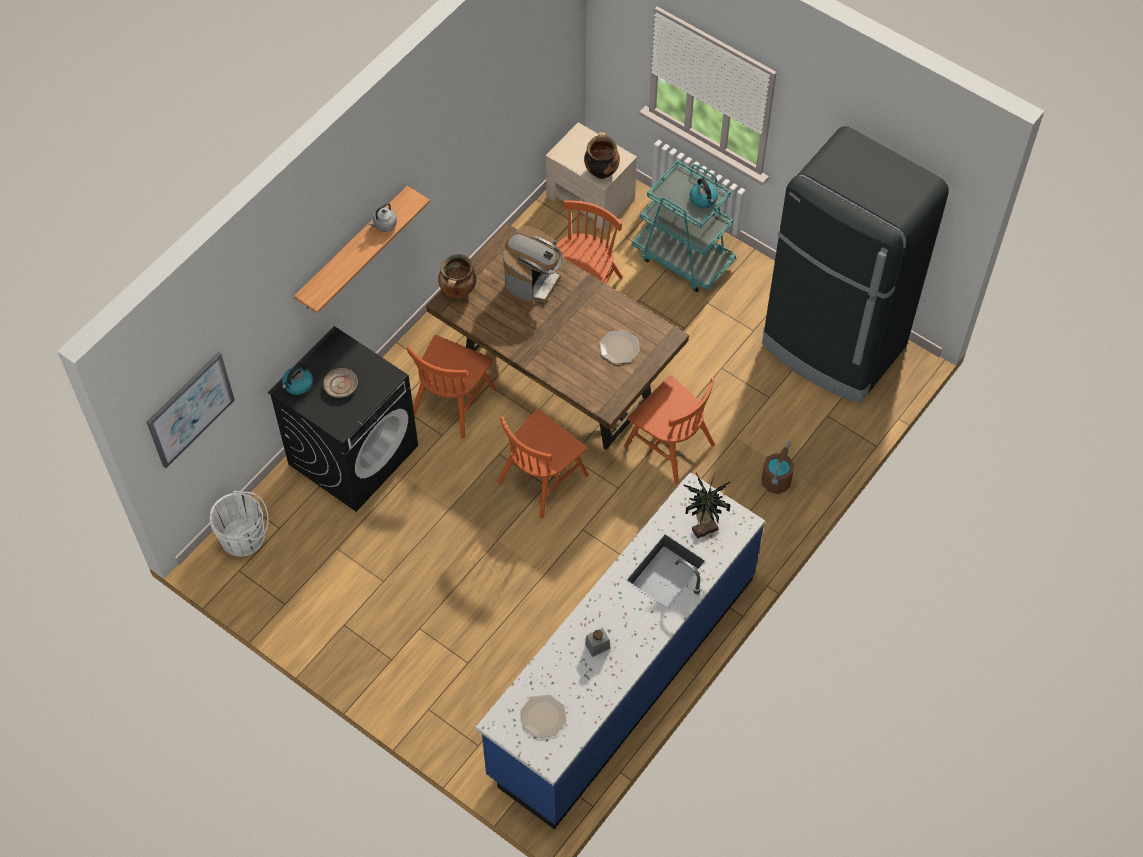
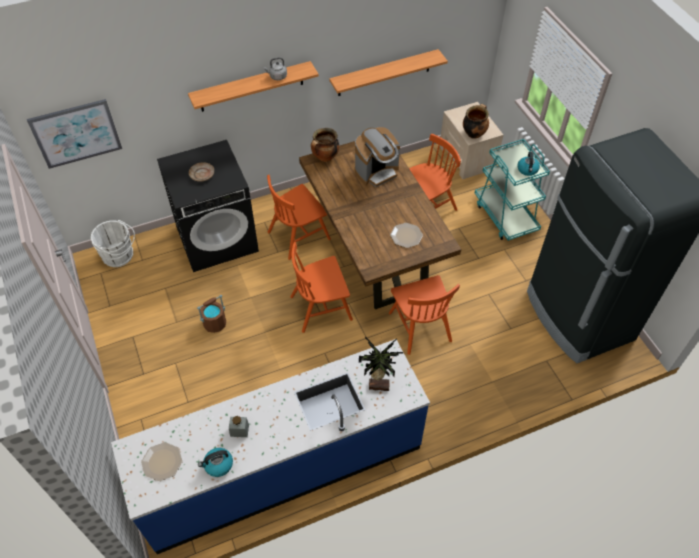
camera: 30 degrees right, 5 degrees down
(298, 385) = (177, 163): kettle -> kettle (218, 465)
(479, 151) = (384, 73): none -> shelf
(776, 481) = (480, 387): brown bucket -> brown bucket (214, 323)

